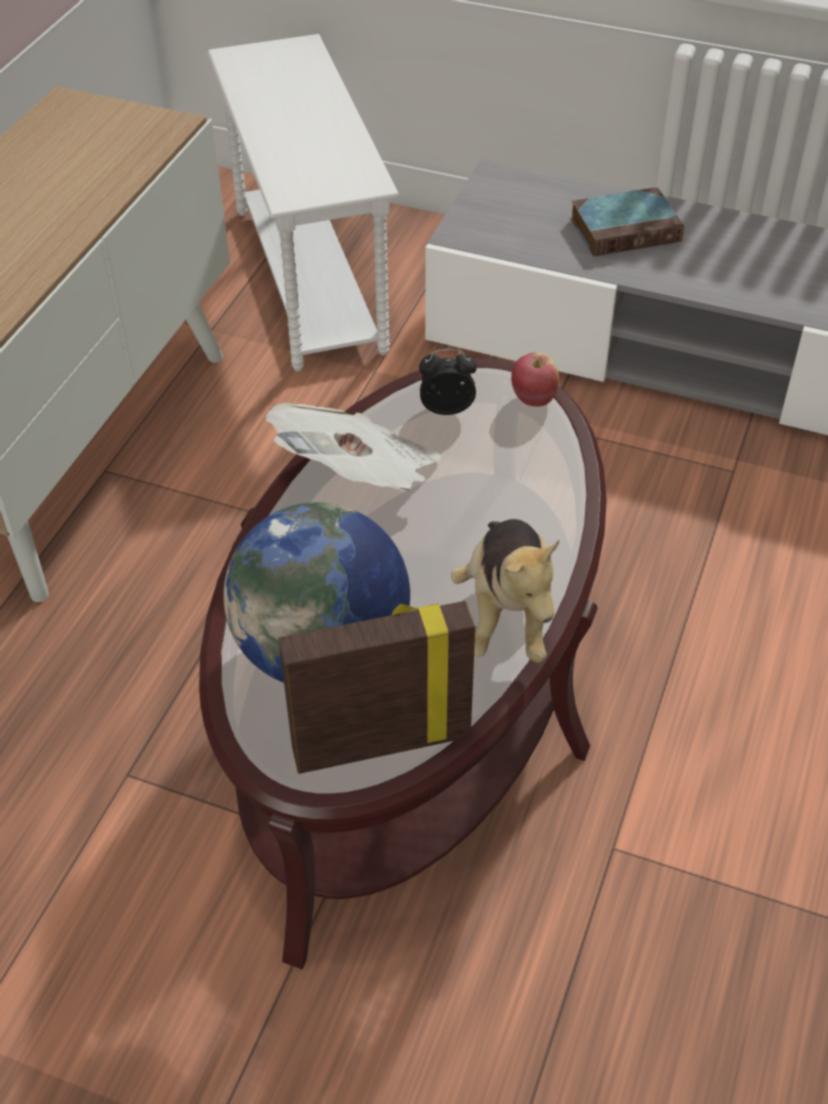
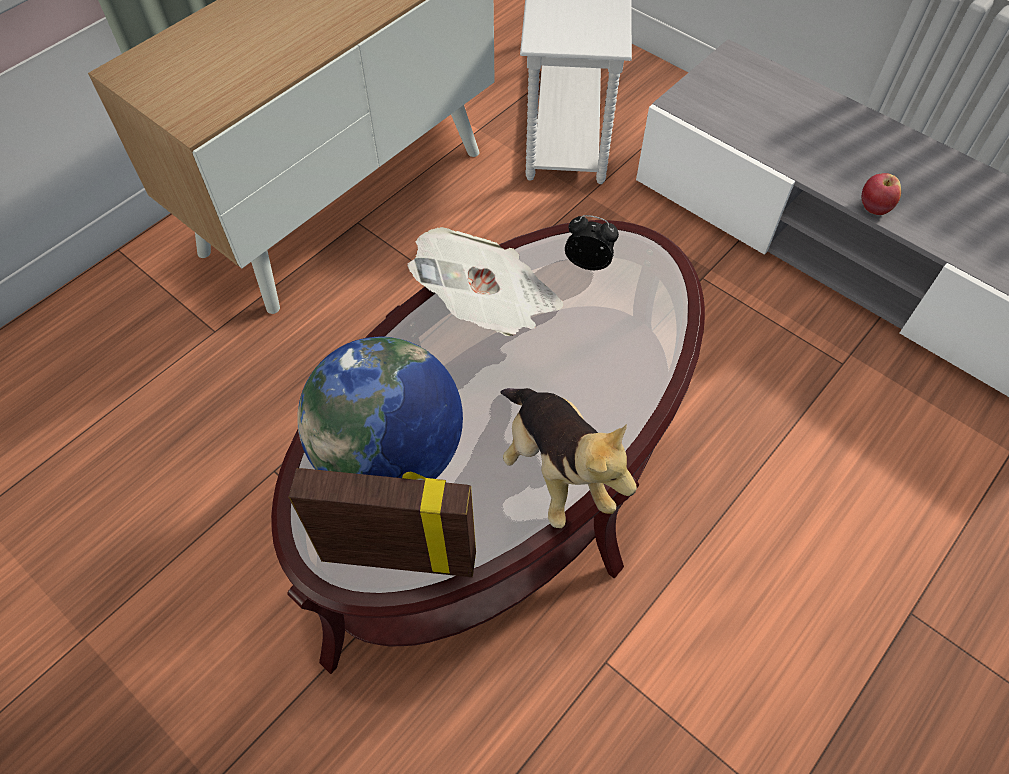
camera: 20 degrees right, 10 degrees up
(507, 613) = (555, 469): plush toy -> plush toy turned 45 degrees counterclockwise
(533, 399) = (665, 274): apple -> apple (874, 208)
(626, 229) = (825, 131): book -> none

